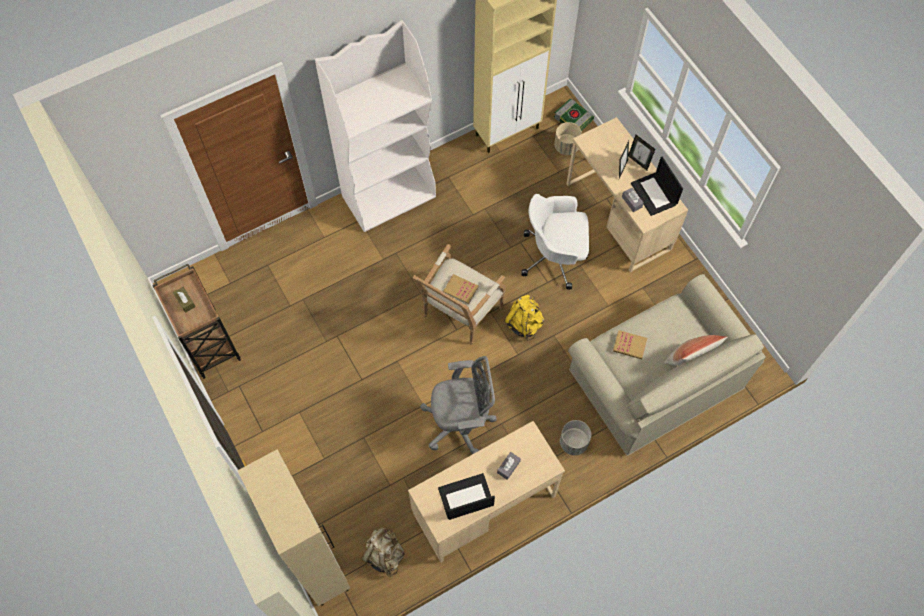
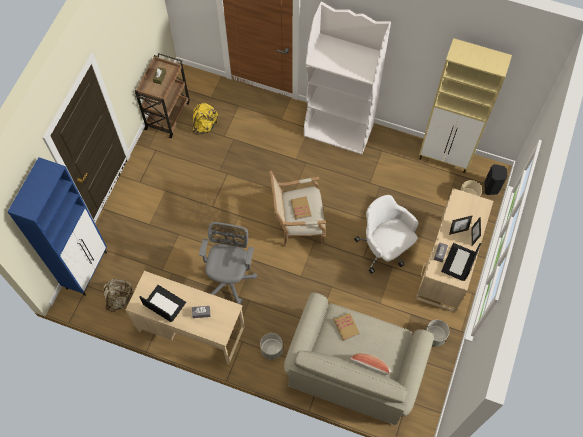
camera: 50 degrees right, 0 degrees up
(318, 565) = (87, 269): beige cabinet -> blue cabinet
(461, 424) = (230, 278): grey office chair -> grey office chair turned 120 degrees counterclockwise
(524, 323) = (324, 264): yellow backpack -> yellow backpack (205, 125)
(574, 119) = (492, 187): book -> black speaker
(681, 286) = (434, 336): none -> grey planter

